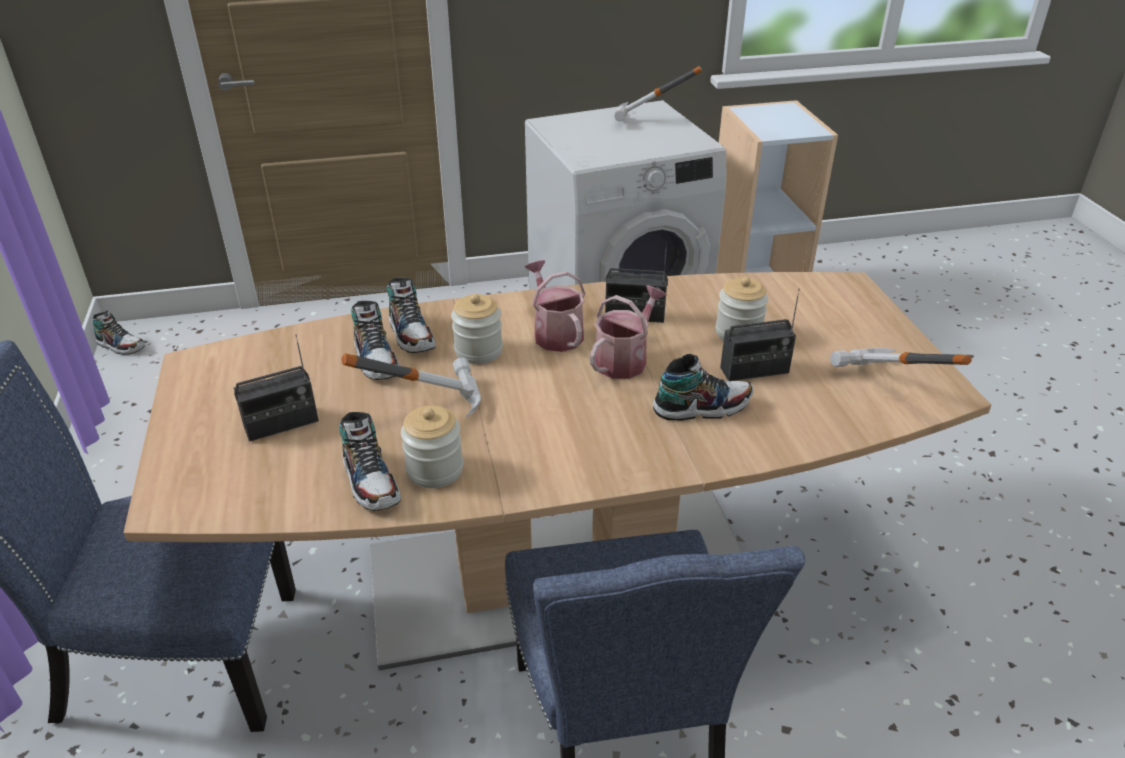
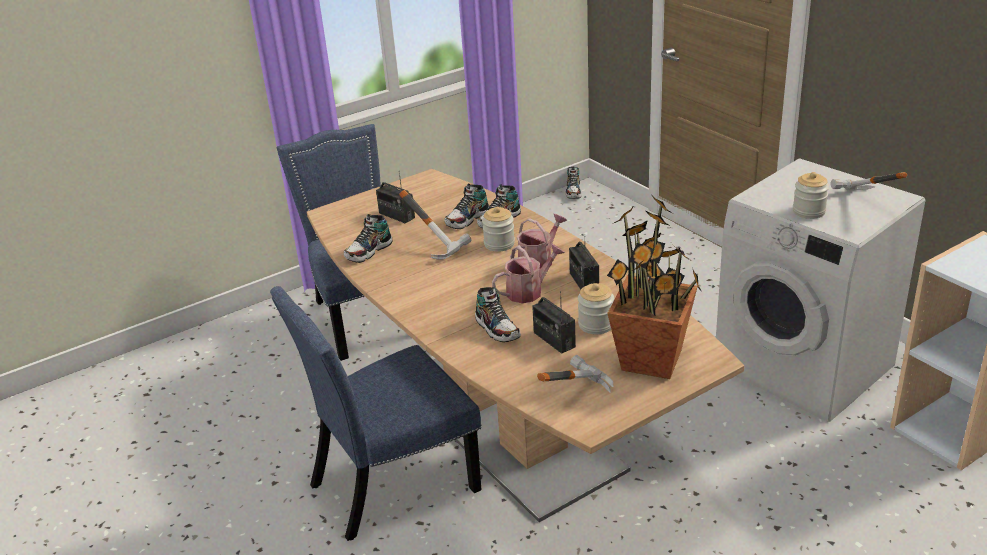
camera: 70 degrees right, 5 degrees down
(435, 470) = (387, 264): jar -> jar (808, 211)
(624, 359) = (529, 291): watering can -> watering can turned 45 degrees counterclockwise
(834, 319) = (651, 361): none -> potted plant

